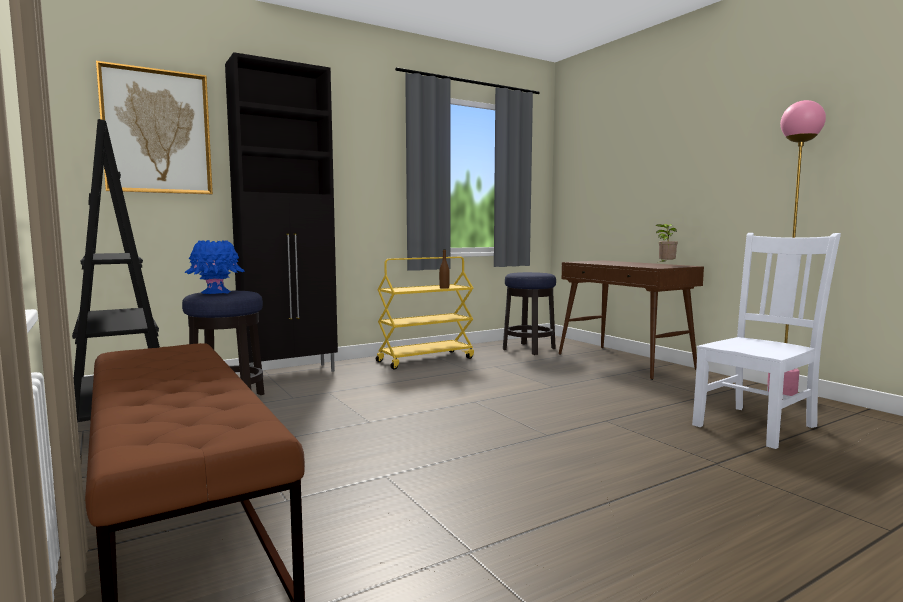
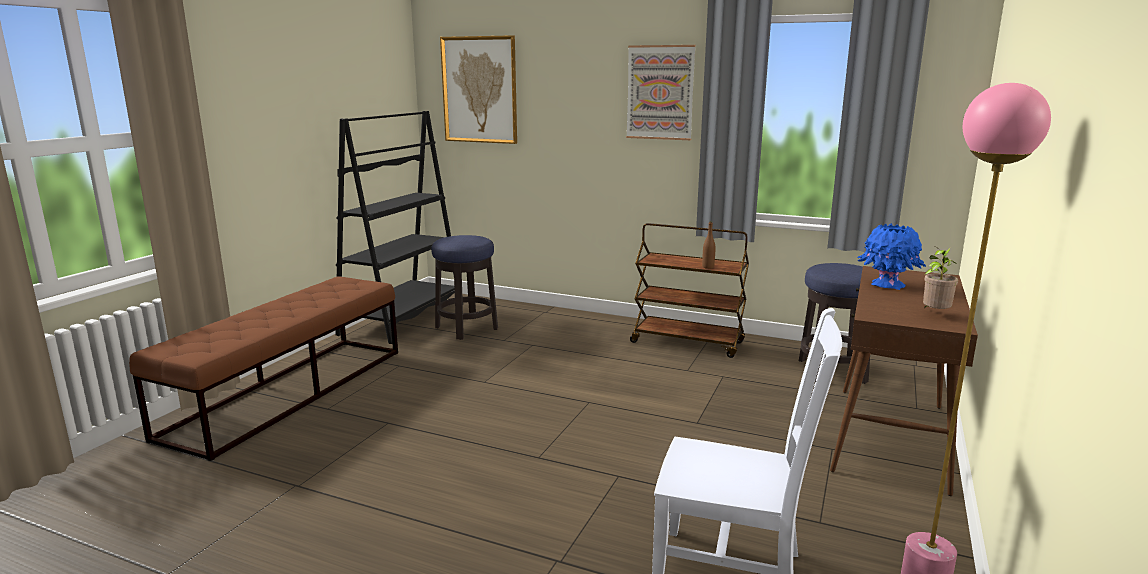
camera: 55 degrees right, 10 degrees up
(216, 293) = (455, 240): blue vase -> blue vase (887, 285)
(291, 373) = (560, 316): black cabinet -> none
(362, 149) = (660, 92): none -> picture
(426, 360) = (688, 342): yellow cart -> brown cart

